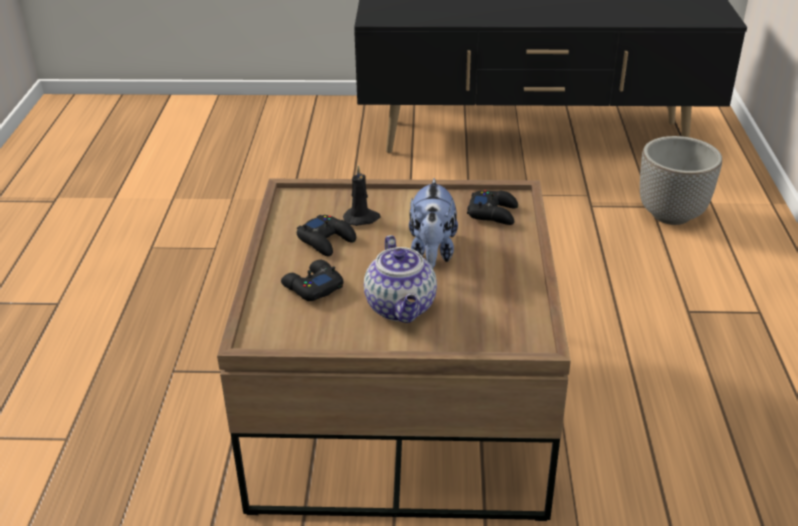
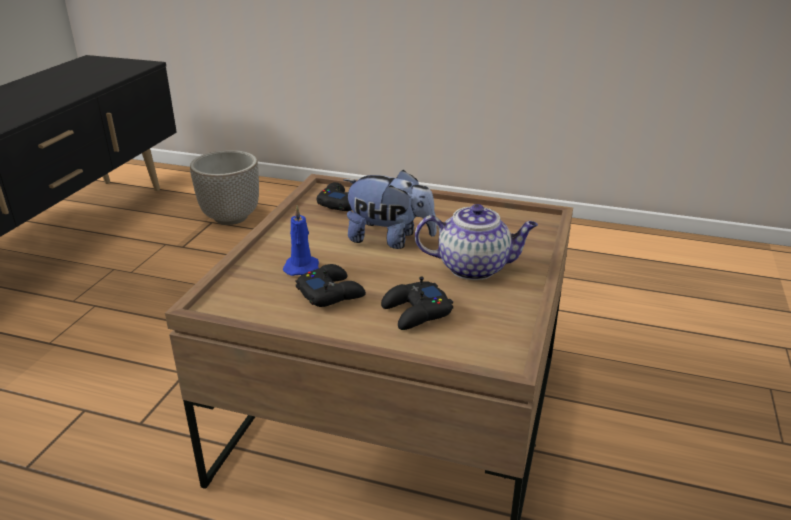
camera: 75 degrees left, 5 degrees down
(362, 218) = (302, 267): black candle -> blue candle

